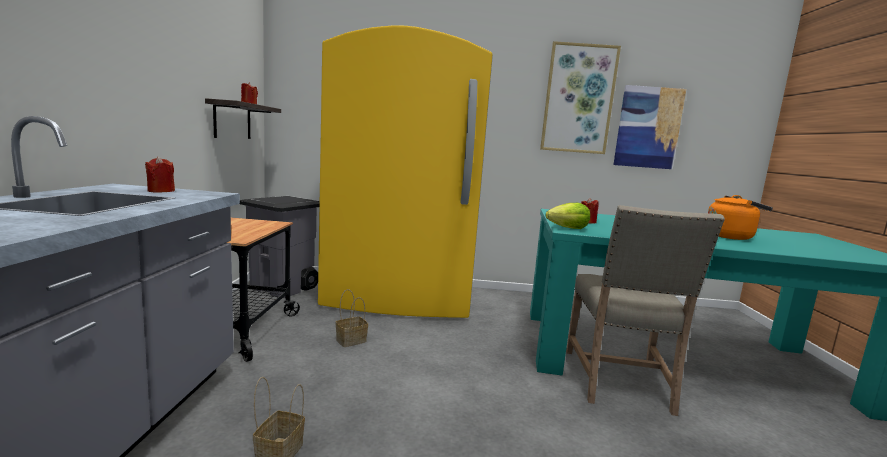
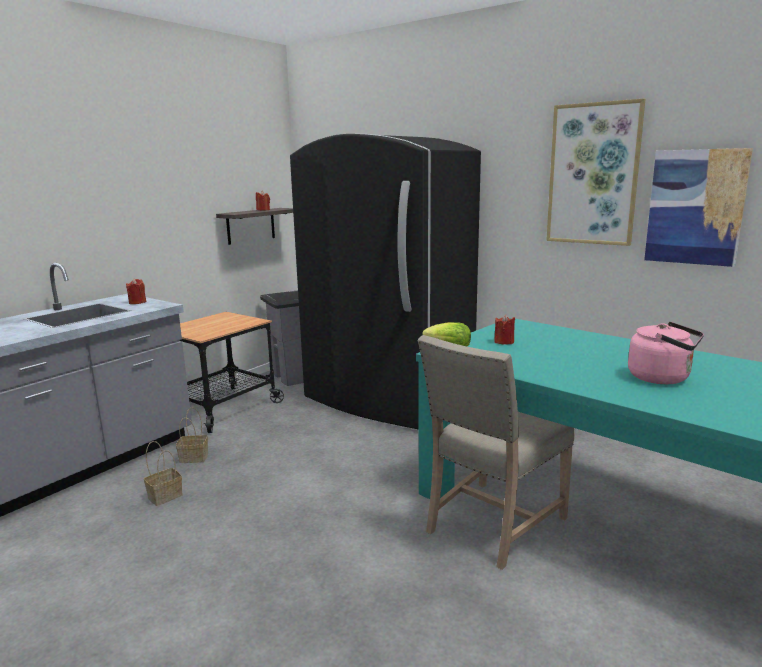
camera: 35 degrees right, 5 degrees up
(351, 340) = (297, 431): basket -> basket (195, 457)
(400, 297) = (387, 399): yellow fridge -> black fridge
(731, 237) = (662, 378): orange kettle -> pink kettle

